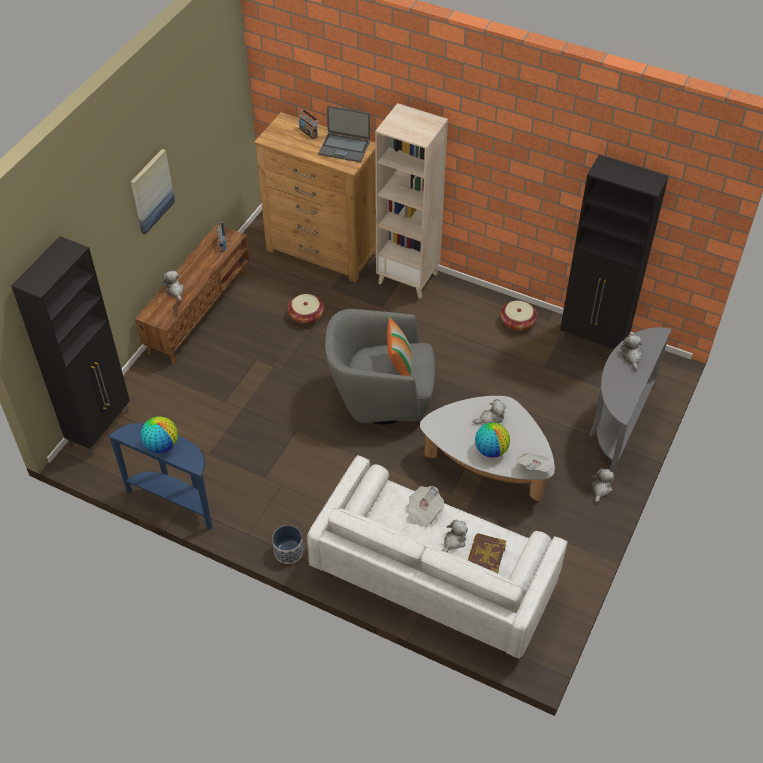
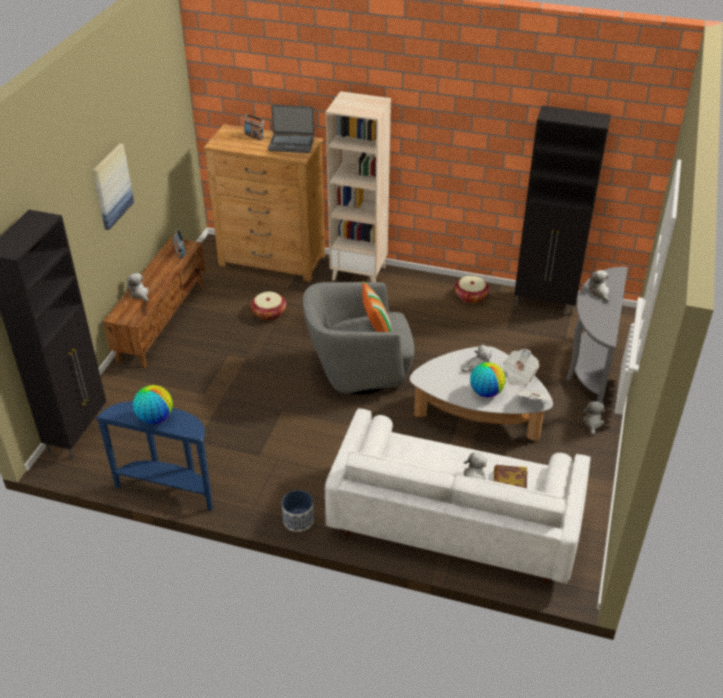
camera: 10 degrees left, 10 degrees down
(423, 512) = (435, 455): newspaper -> newspaper (518, 376)

